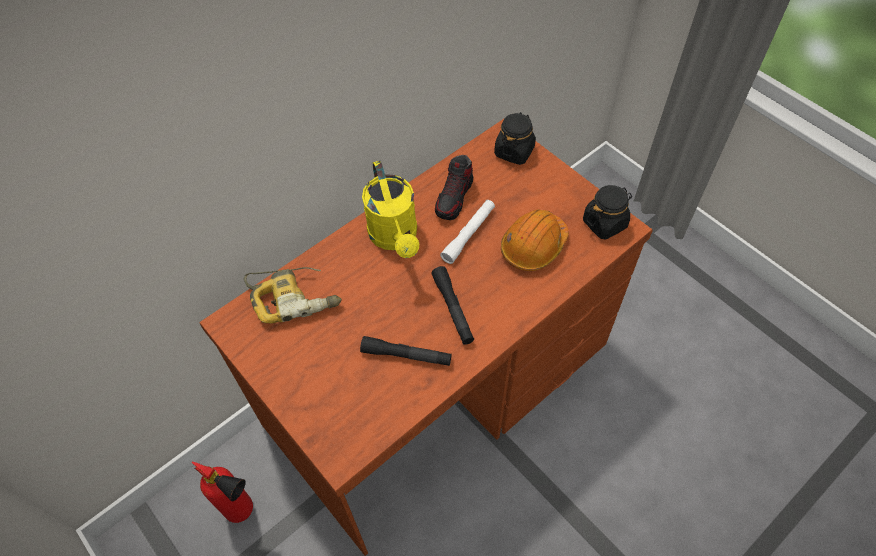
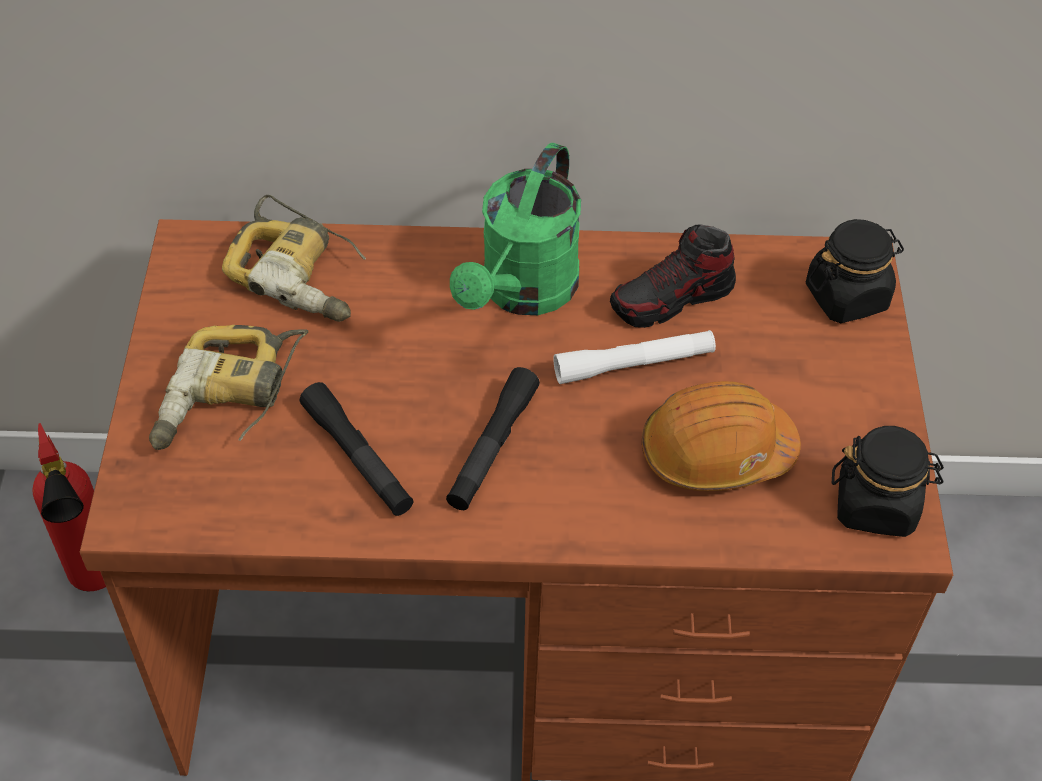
camera: 40 degrees right, 5 degrees down
(326, 374) = (230, 399): none -> power drill
(395, 237) = (522, 293): yellow watering can -> green watering can

